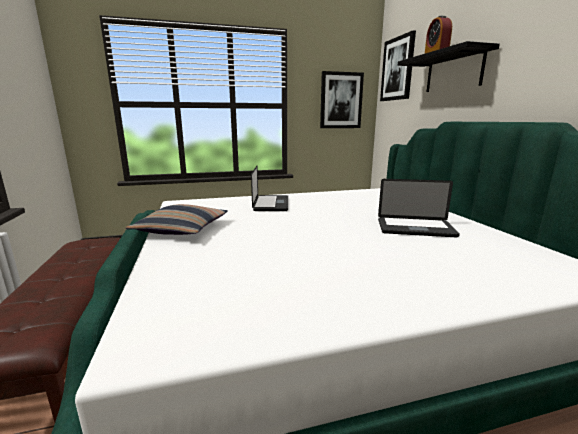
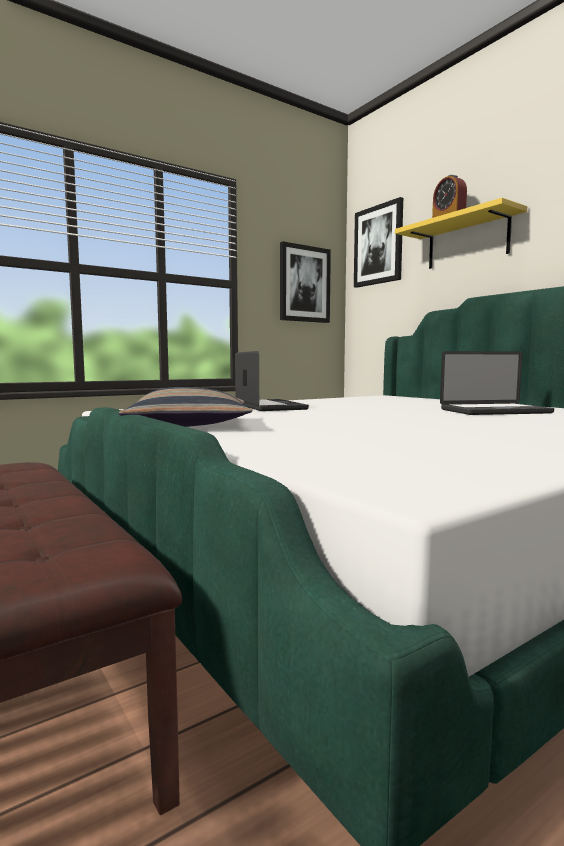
camera: 20 degrees left, 10 degrees down
(453, 72) = (467, 241): black shelf -> yellow shelf

